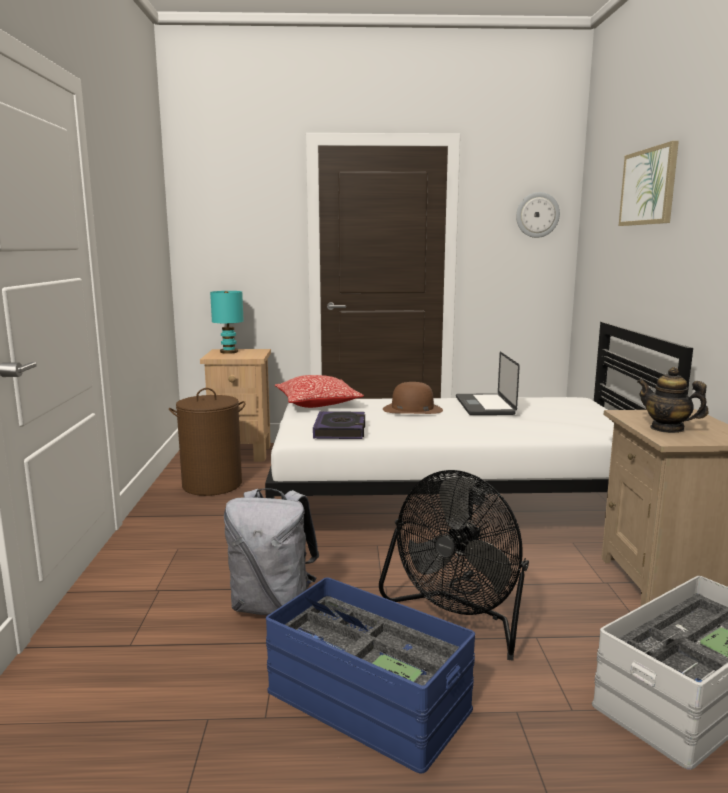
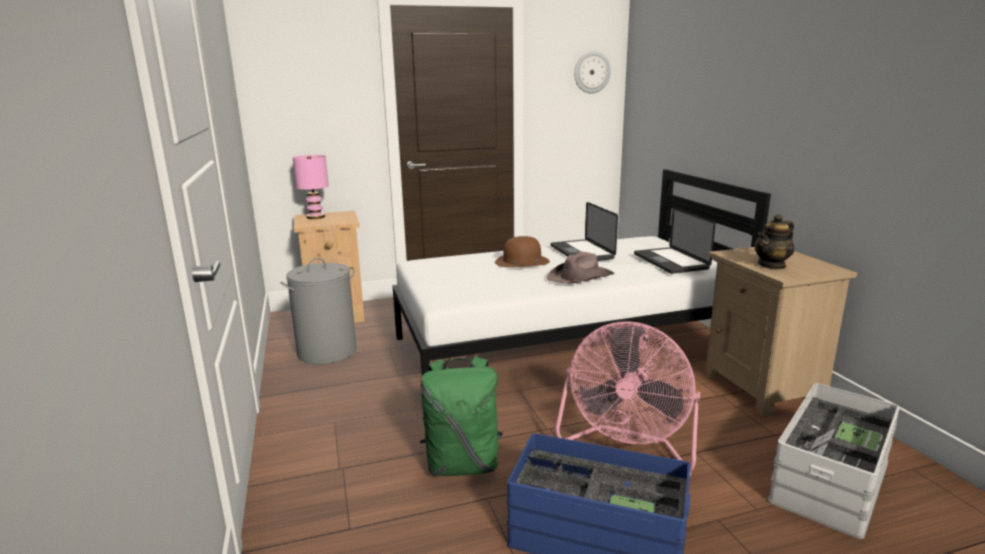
camera: 15 degrees left, 5 degrees up
(212, 484) = (327, 351): brown laundry basket -> grey laundry basket
(229, 352) = (316, 217): turquoise table lamp -> pink table lamp
(273, 606) = (463, 464): grey backpack -> green backpack
(317, 404) = (430, 264): pillow -> none
(340, 430) = (476, 290): book -> none
(456, 615) = (623, 444): black fan -> pink fan
(461, 428) = (581, 277): none -> brown hat
(577, 422) = (670, 261): none -> laptop
(648, 187) = (709, 51): picture -> none
(667, 429) = (772, 265): teapot -> teapot turned 60 degrees counterclockwise

